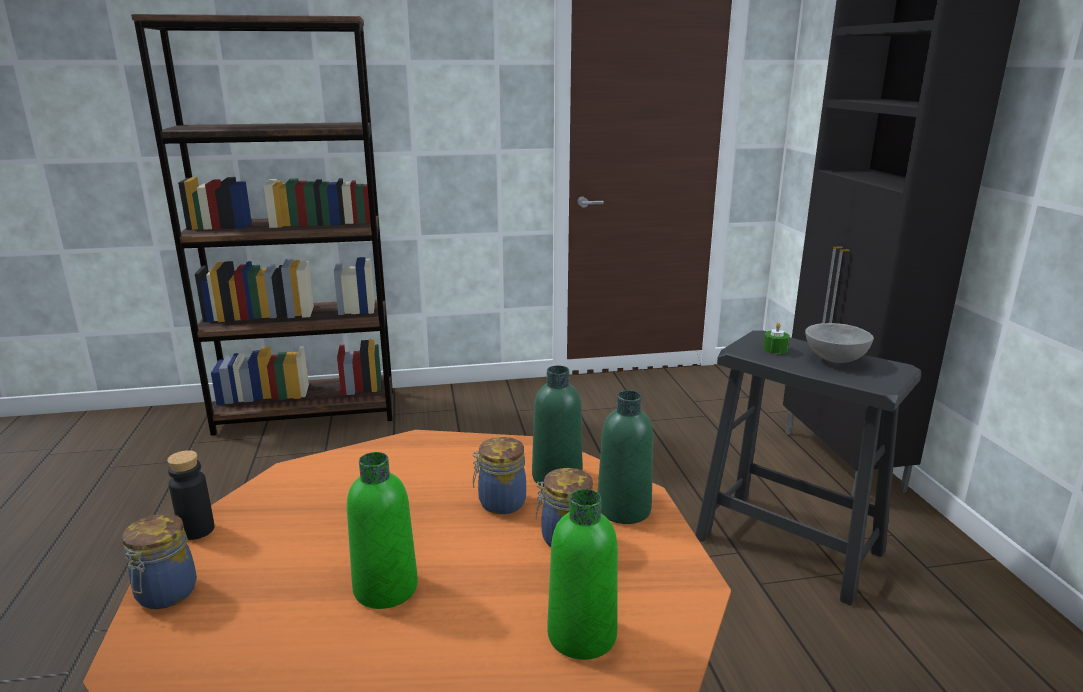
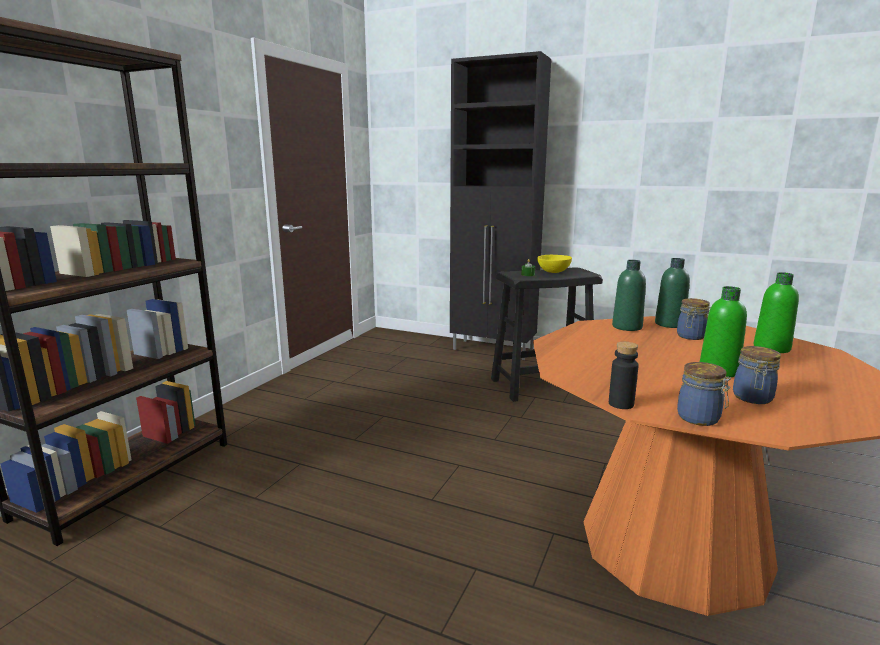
camera: 55 degrees left, 5 degrees down
(500, 503) = (646, 340): jar -> jar (752, 398)
(834, 360) = (553, 272): grey bowl -> yellow bowl

